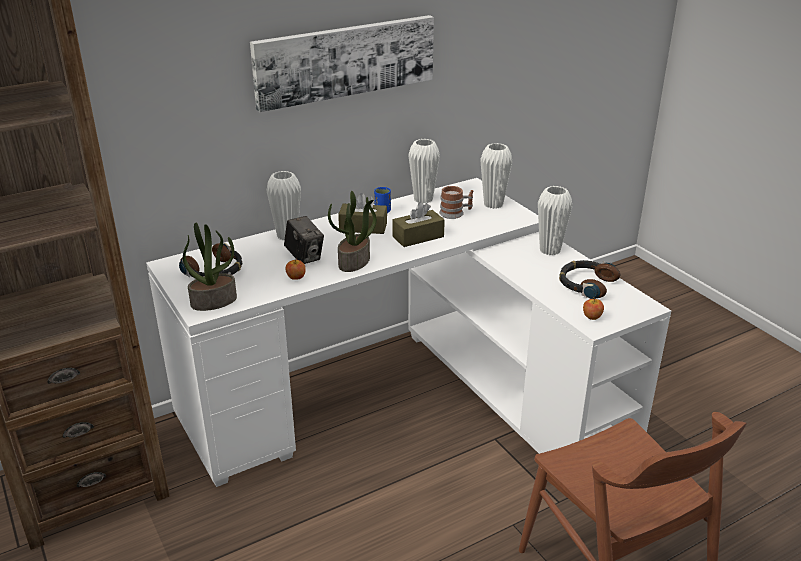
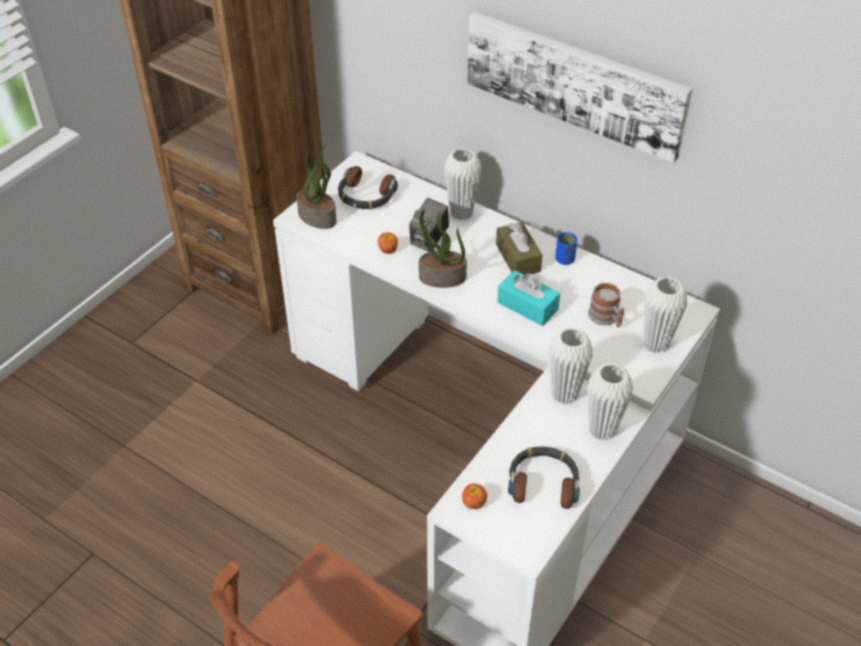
camera: 65 degrees right, 15 degrees up
(418, 237) = (527, 306): brown tissue box -> turquoise tissue box
(423, 199) = (620, 281): white vase -> white vase (564, 394)

